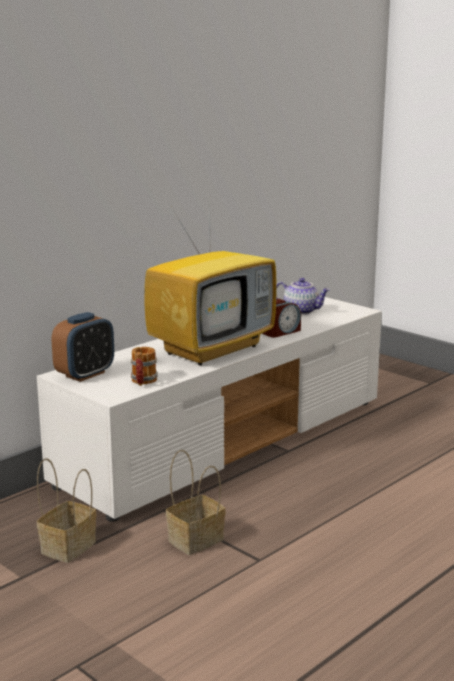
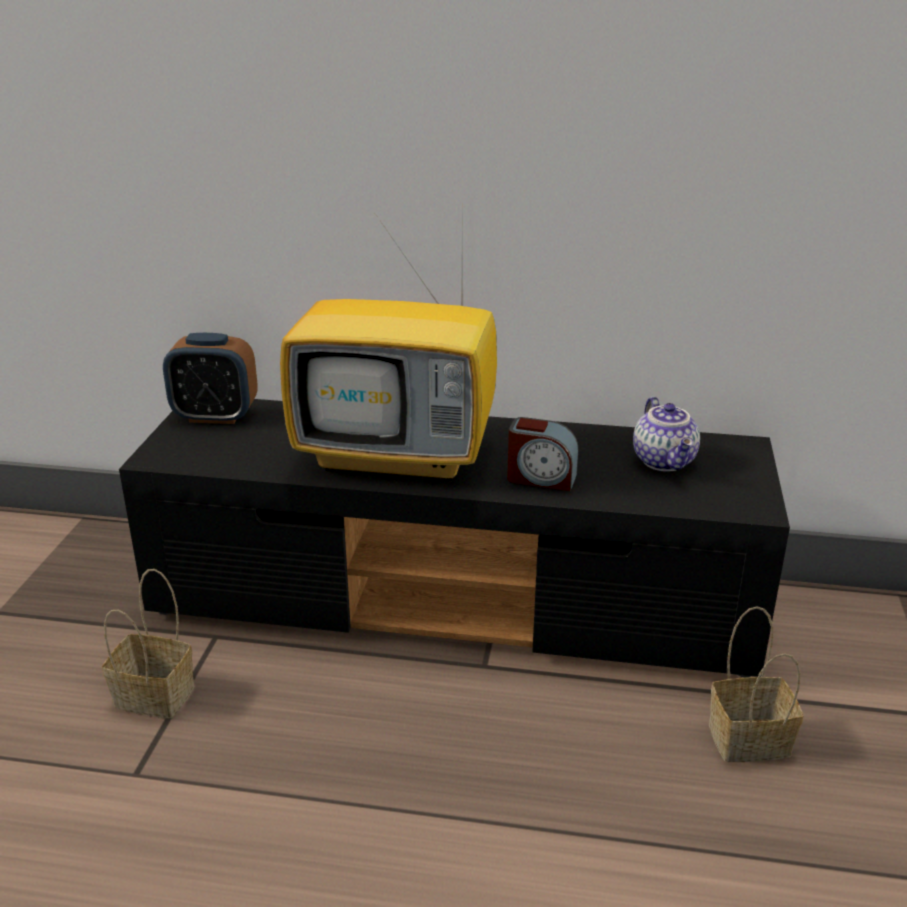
camera: 55 degrees right, 10 degrees up
(68, 546) = (81, 610): basket -> basket (751, 738)
(143, 382) = (223, 457): mug -> none
(227, 440) = (457, 601): white tv stand -> black tv stand

